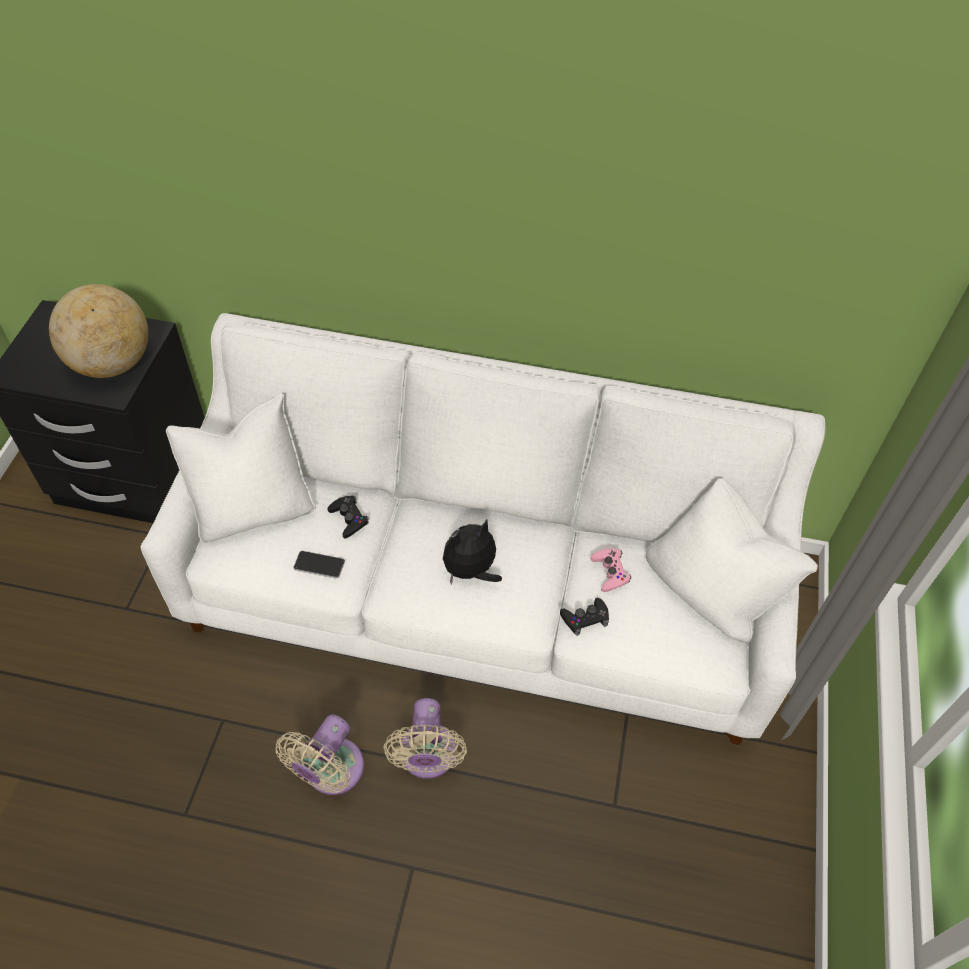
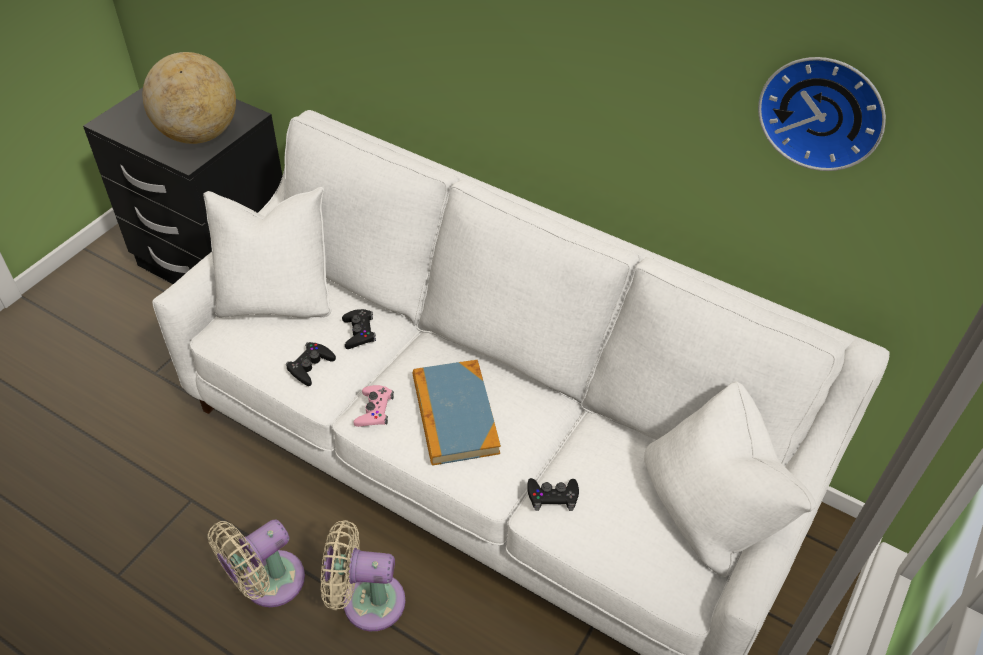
camera: 20 degrees right, 5 degrees down
(319, 565) = (310, 366): phone -> black game controller
(427, 757) = (366, 601): beige fan -> beige fan turned 75 degrees clockwise
(471, 571) = (454, 415): plush toy -> book
(610, 572) = (600, 458): pink game controller -> pink game controller (374, 410)
(750, 234) = (823, 110): none -> wall clock

